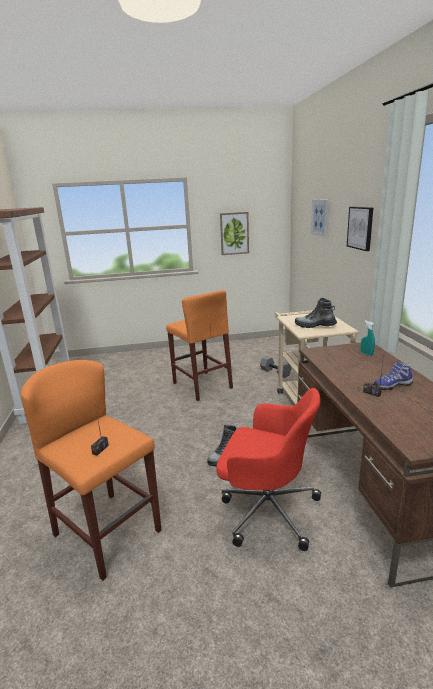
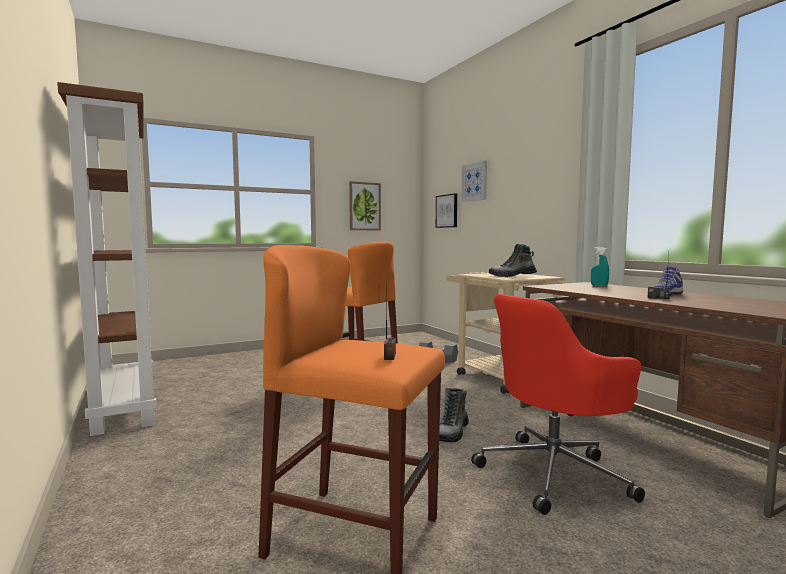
camera: 20 degrees left, 15 degrees down
(267, 509) = (555, 473): red office chair -> red office chair turned 150 degrees clockwise
(360, 228) = (541, 176): picture -> picture (447, 211)

